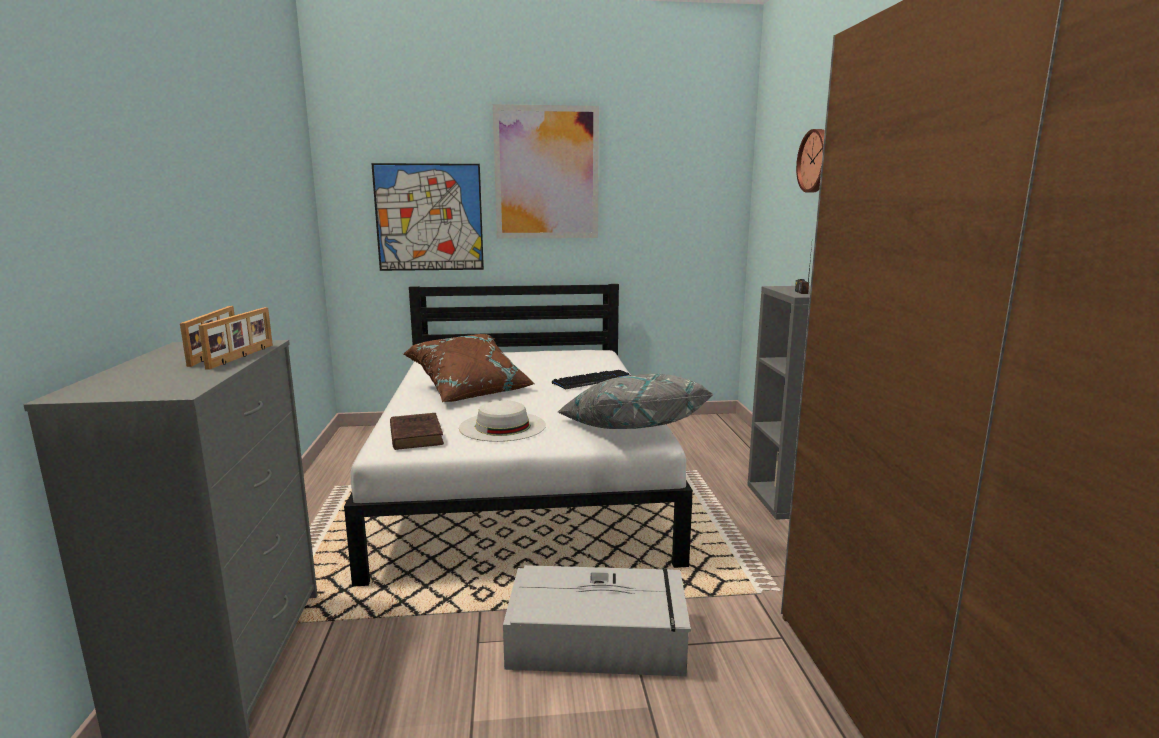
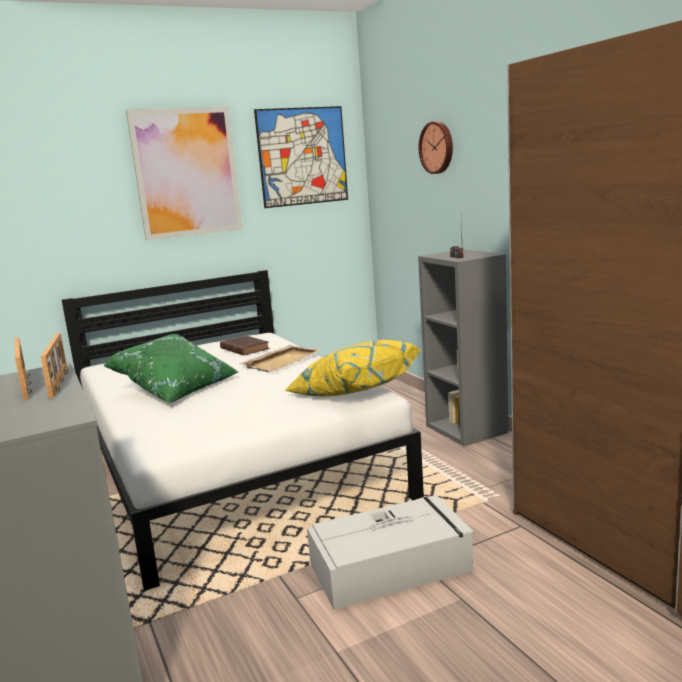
camera: 20 degrees left, 0 degrees up
(416, 435) = (170, 435): brown book -> brown book (244, 348)
(429, 217) = (73, 227): picture -> picture (302, 156)
(470, 390) = (177, 389): brown pillow -> green pillow
(502, 426) = (242, 412): white hat -> none
(592, 381) = (282, 361): keyboard -> beige tray
(630, 429) = (353, 392): grey pillow -> yellow pillow

